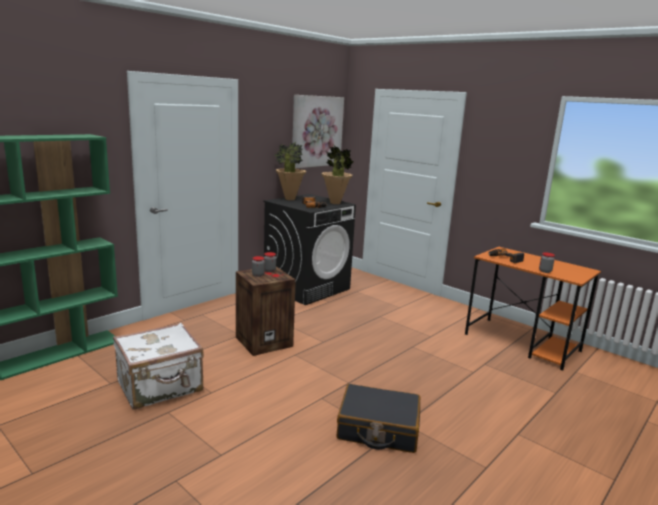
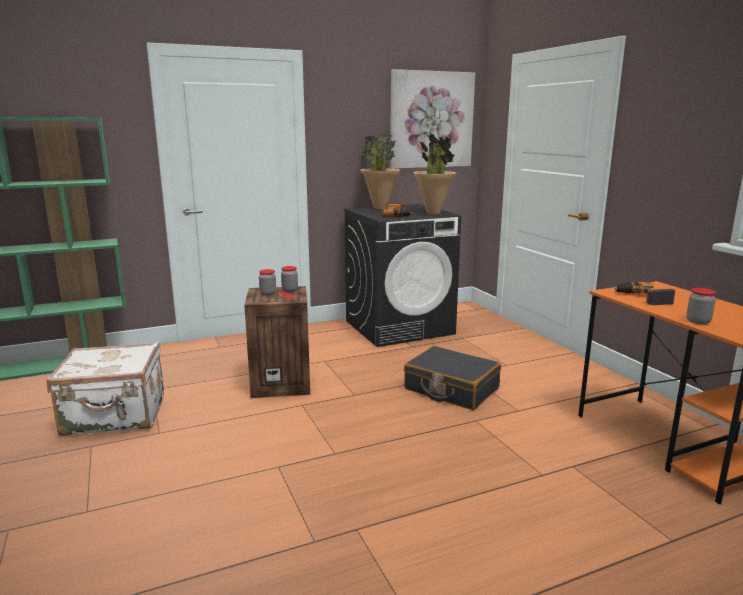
camera: 25 degrees right, 0 degrees up
(378, 429) = (311, 527): black suitcase -> black suitcase (451, 389)

